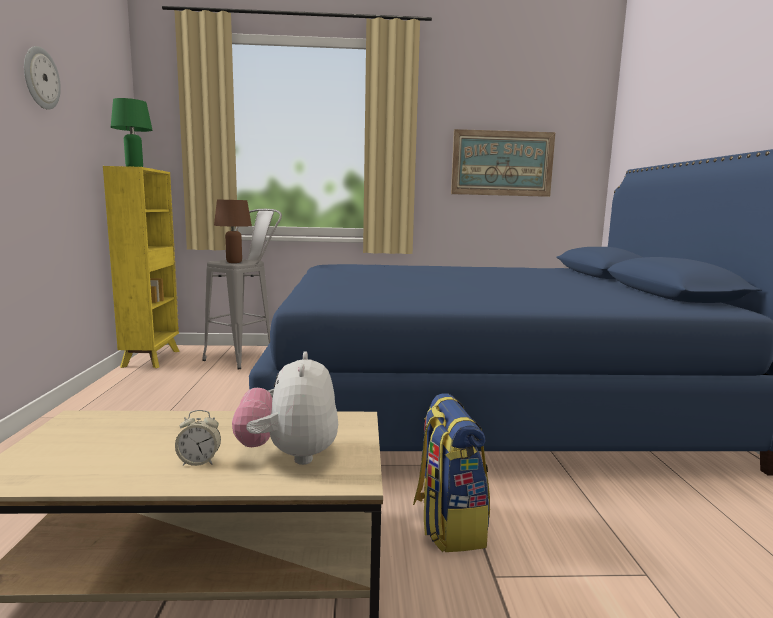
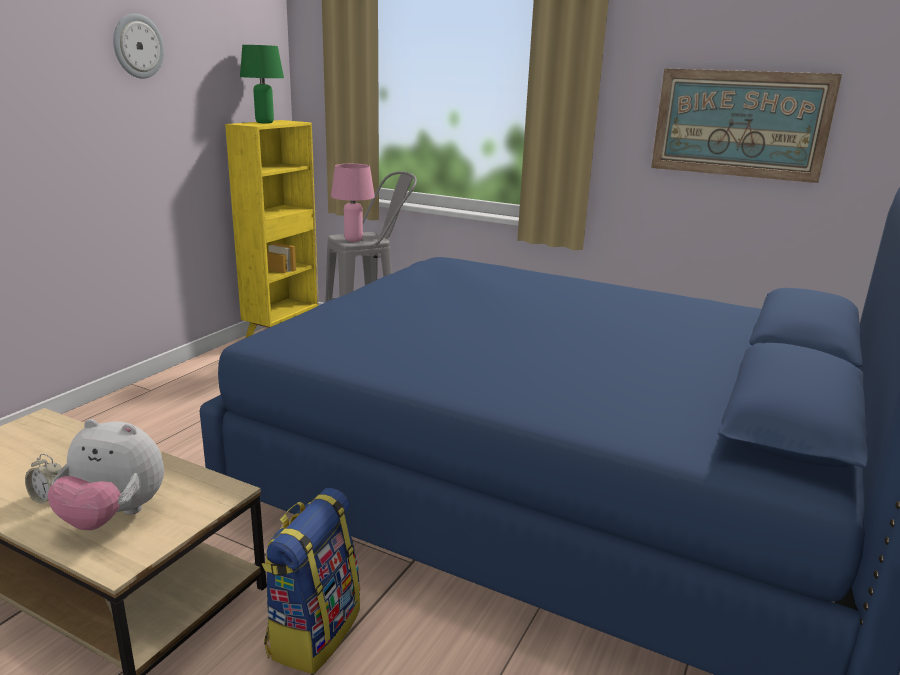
camera: 30 degrees right, 10 degrees up
(234, 262) = (354, 240): brown table lamp -> pink table lamp
(289, 455) = (114, 517): plush toy -> plush toy turned 105 degrees counterclockwise

